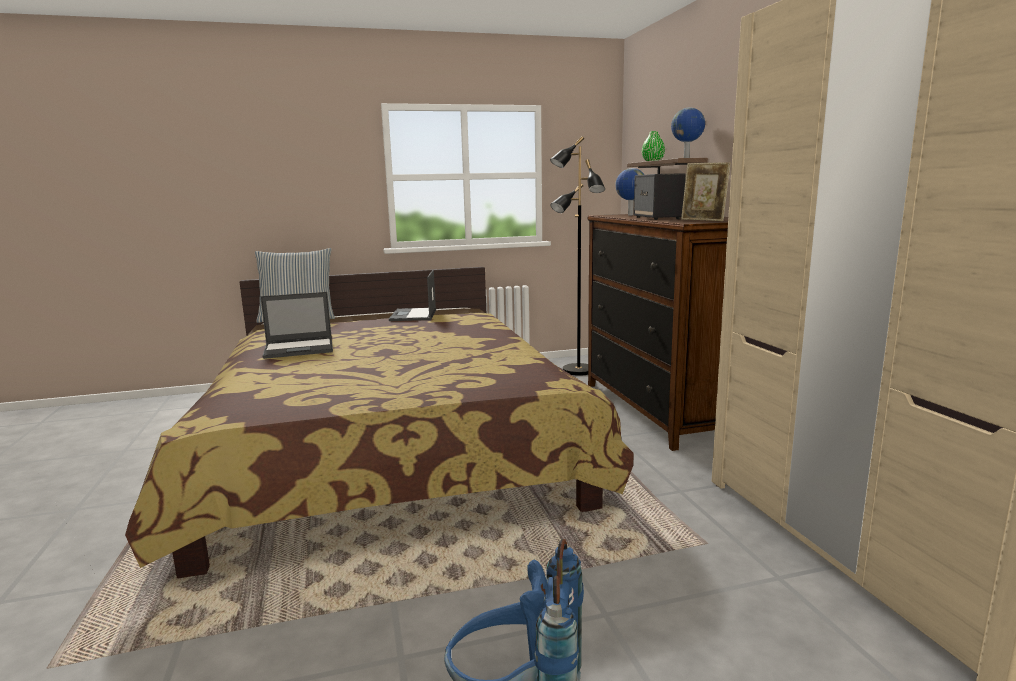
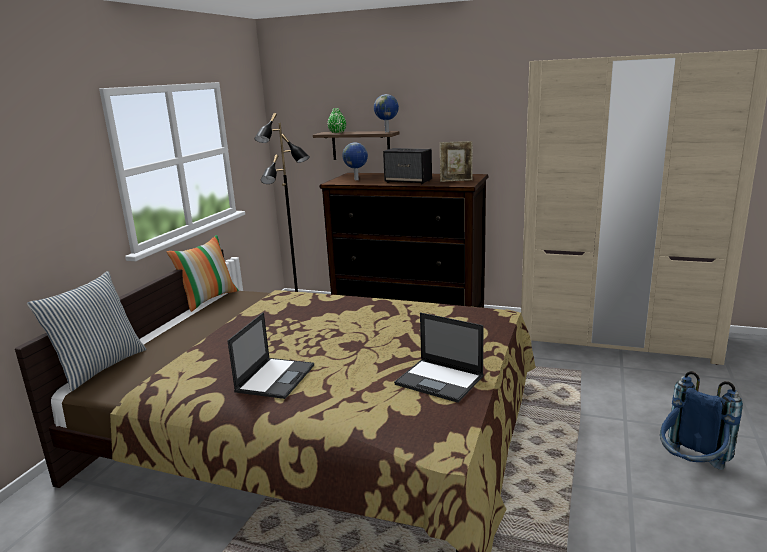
camera: 55 degrees left, 5 degrees up
(413, 315) = (235, 314): laptop -> laptop (440, 380)
(447, 307) = (208, 299): none -> pillow

